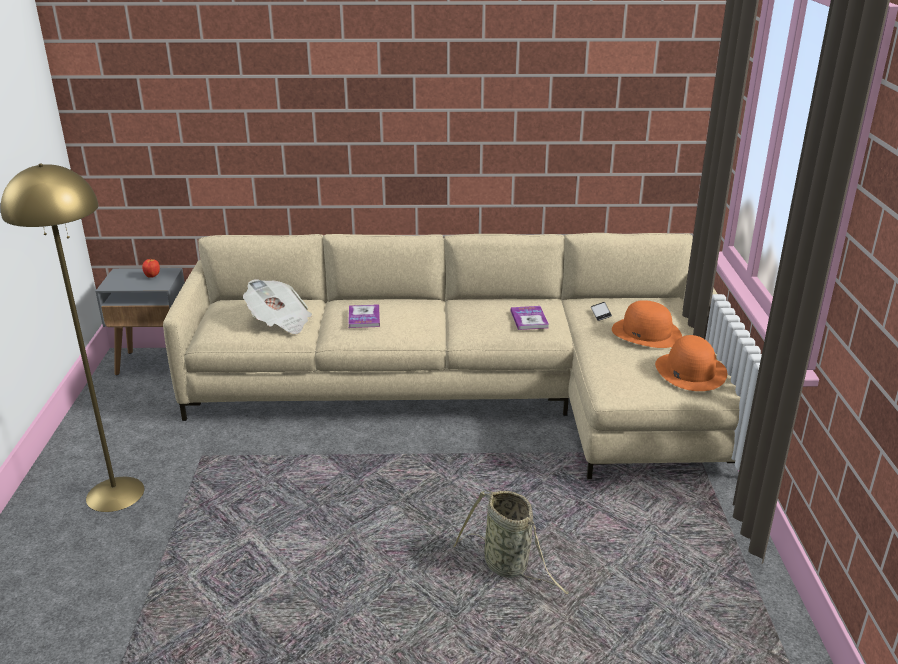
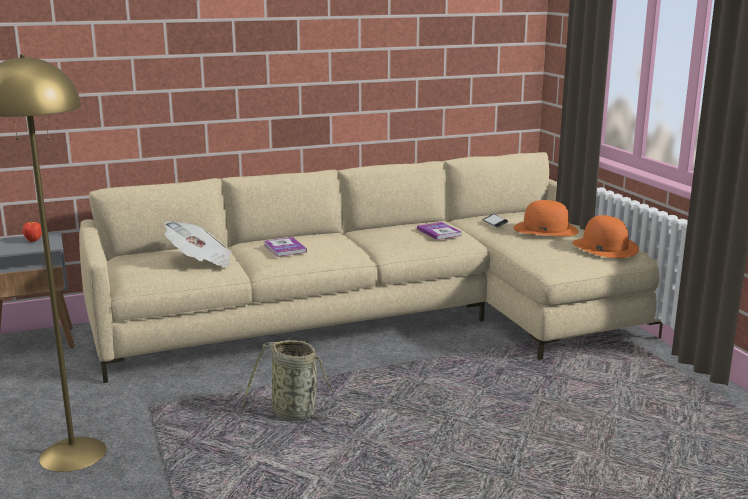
camera: 20 degrees left, 10 degrees down
(509, 566) = (525, 432): basket -> basket (297, 414)

